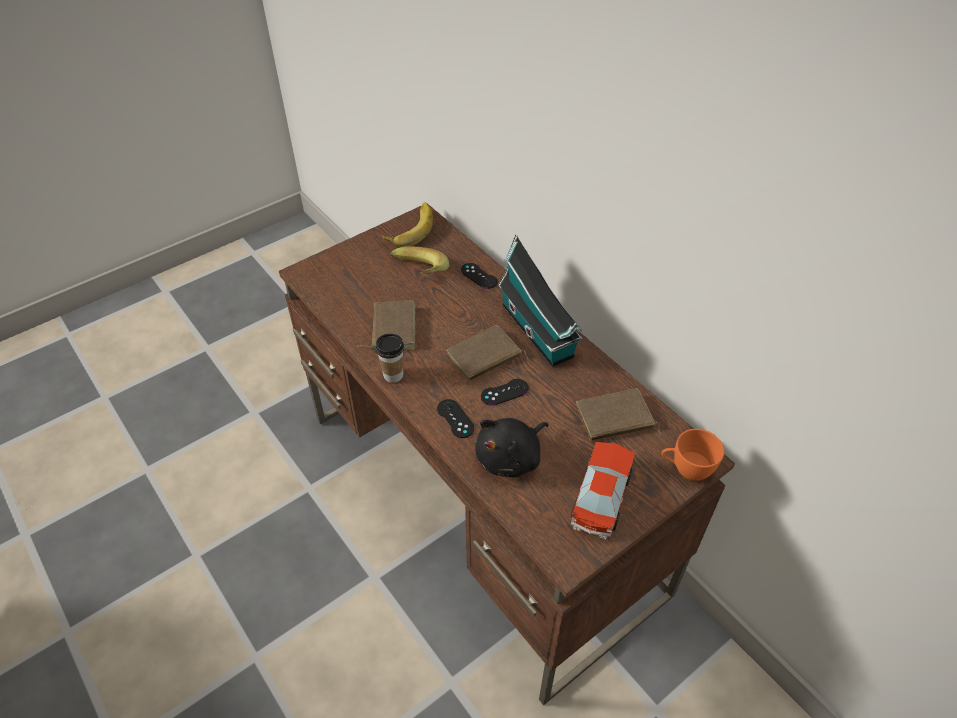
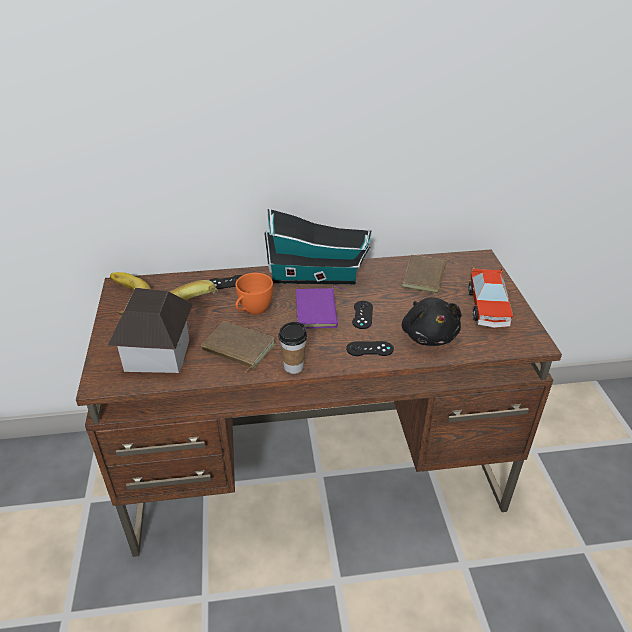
camera: 60 degrees left, 10 degrees down
(353, 285) = (158, 354): none -> toy house
(485, 357) = (318, 311): brown book -> purple book
(601, 495) = (488, 308): toy car -> toy car turned 135 degrees counterclockwise
(686, 469) = (486, 267): orange cup -> orange cup (253, 310)

